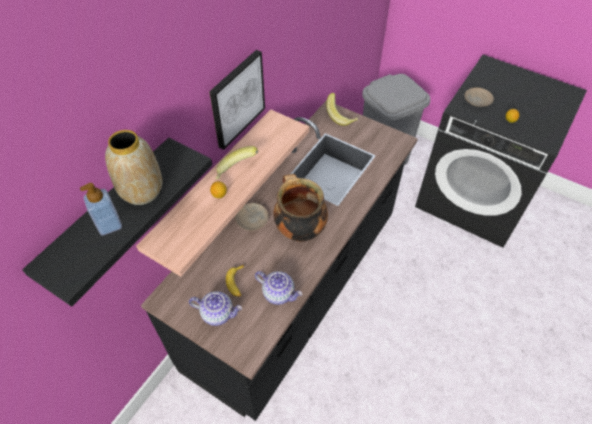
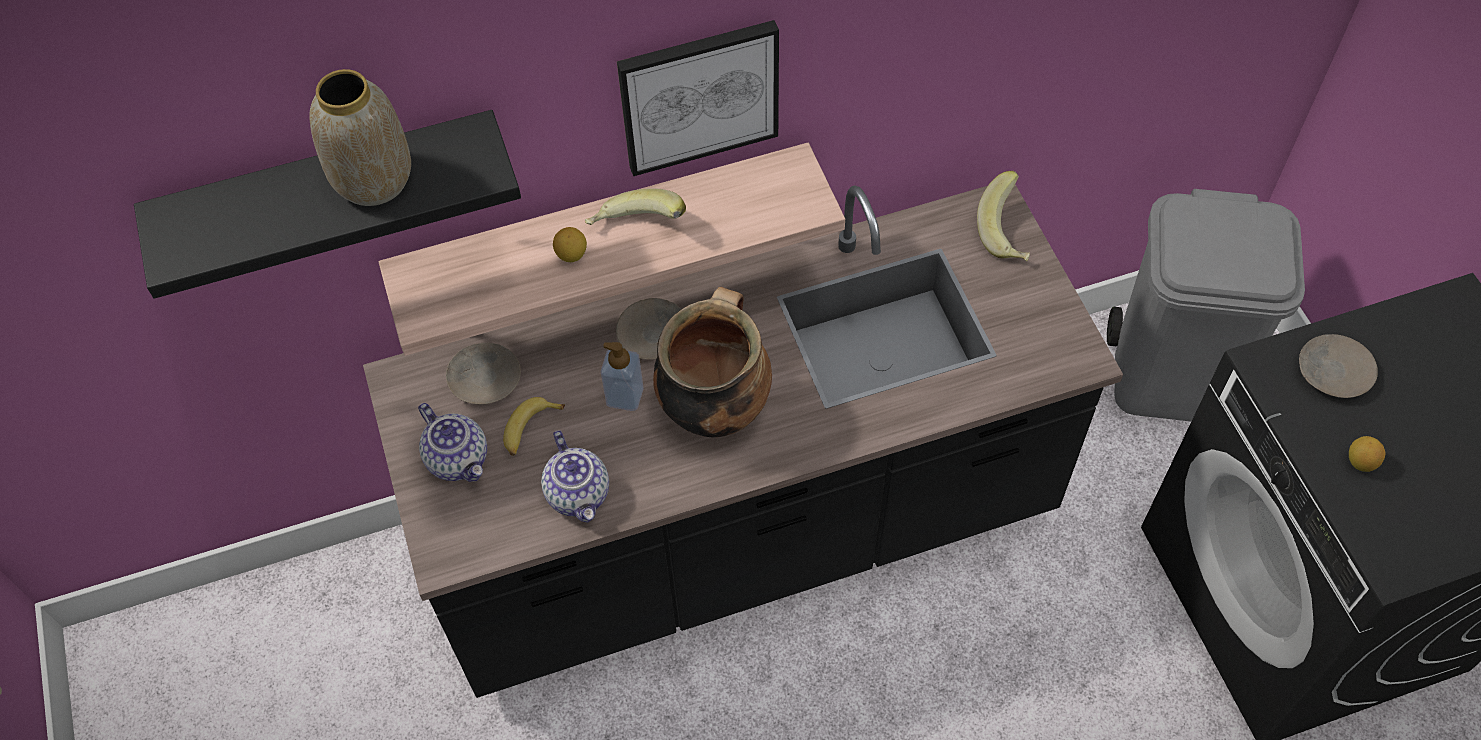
camera: 40 degrees right, 5 degrees up
(109, 225) = (286, 207): soap dispenser -> soap dispenser (625, 396)
(199, 276) = (484, 378): none -> beige plate

